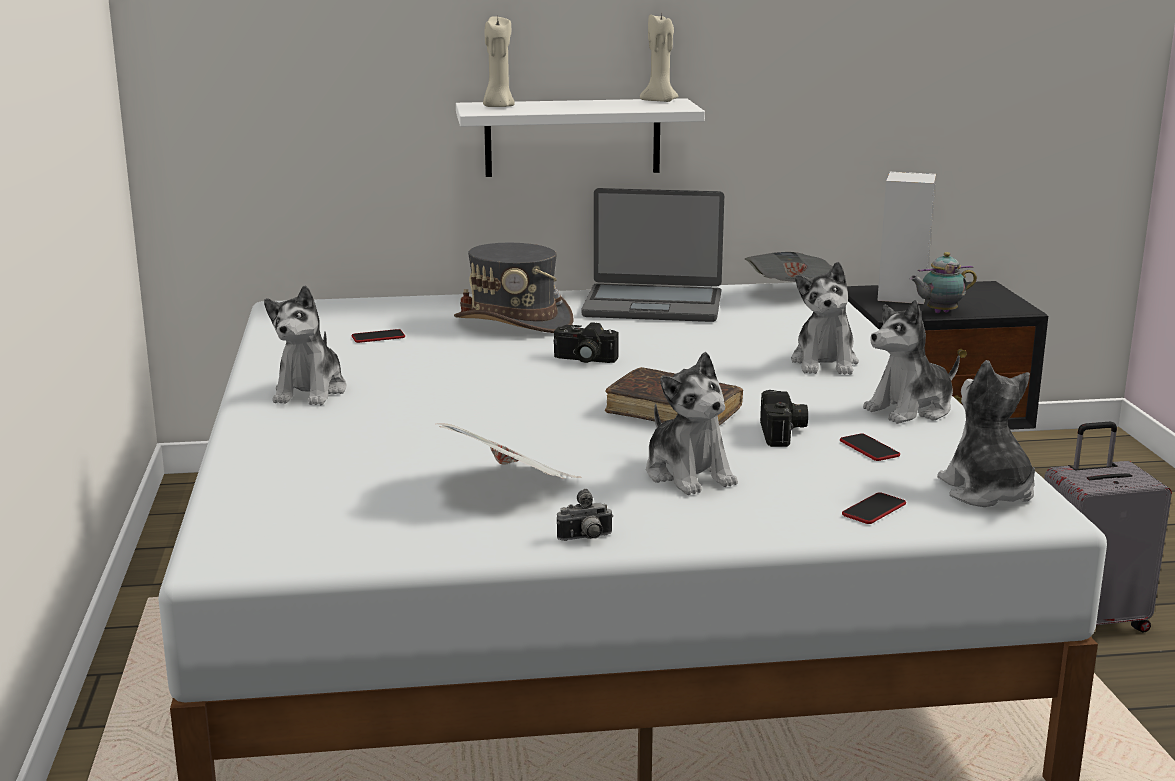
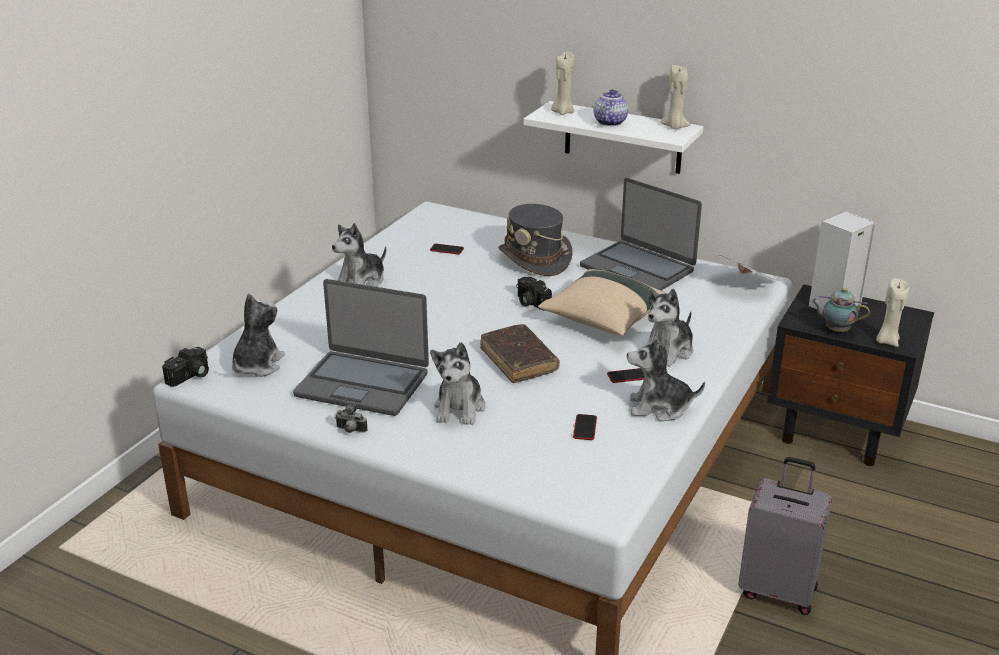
camera: 35 degrees right, 10 degrees up
(511, 488) = (363, 384): newspaper -> laptop
(576, 106) = (609, 122): none -> teapot
(701, 354) = (603, 320): none -> beige pillow
(783, 433) = (555, 398): camera -> camera (190, 376)
(874, 510) = (516, 471): phone -> phone (627, 376)
(987, 492) = (599, 485): plush toy -> plush toy (257, 365)
(1000, 310) = (887, 341): none -> beige candle

